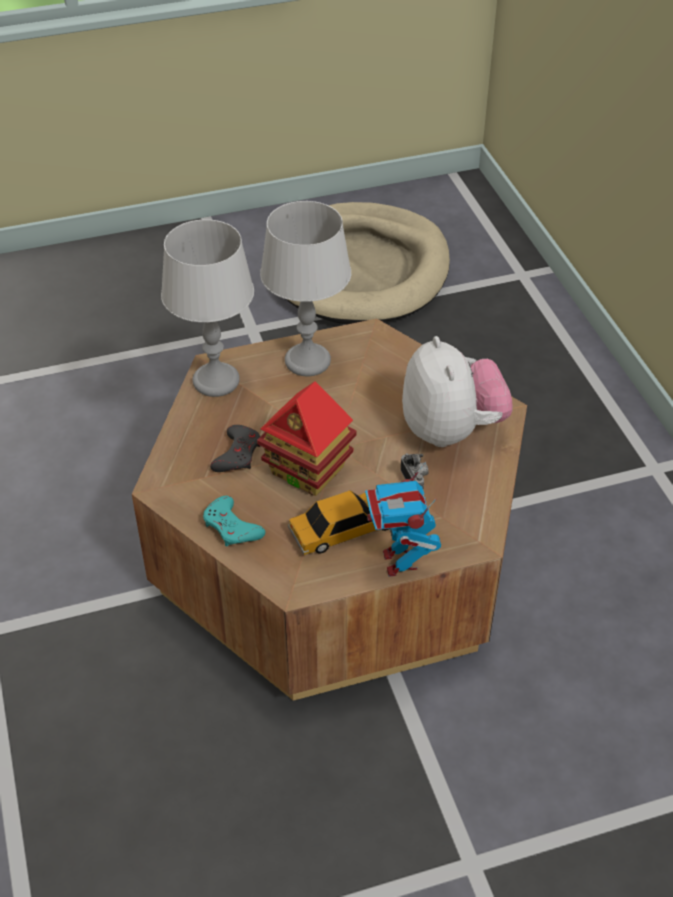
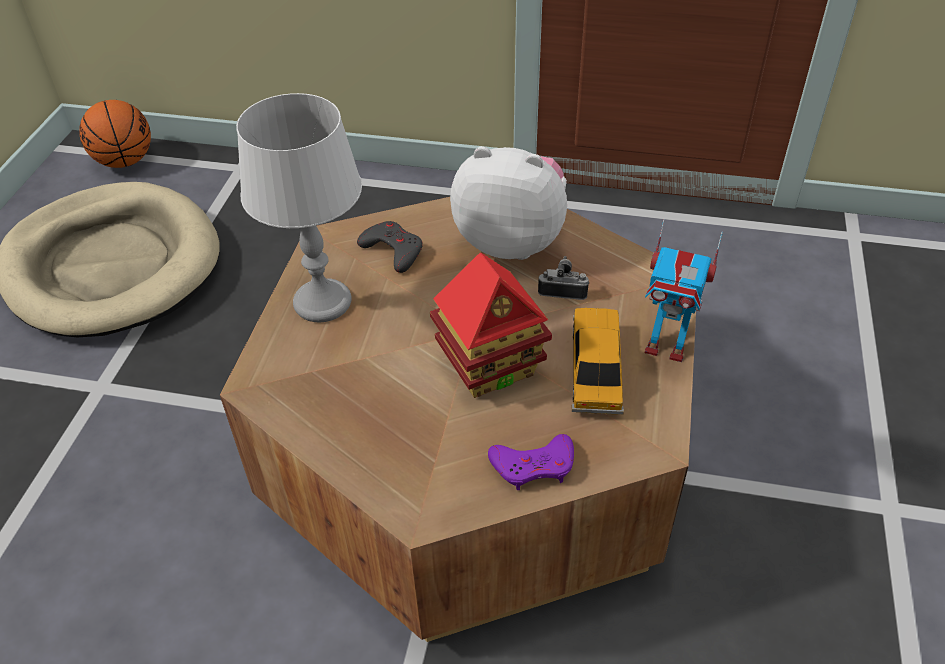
camera: 60 degrees left, 0 degrees up
(216, 381) = (284, 392): grey table lamp -> none
(232, 527) = (534, 466): turquoise game controller -> purple game controller
(237, 454) = (420, 417): grey game controller -> grey game controller (393, 250)
(470, 213) = (124, 161): none -> basketball

